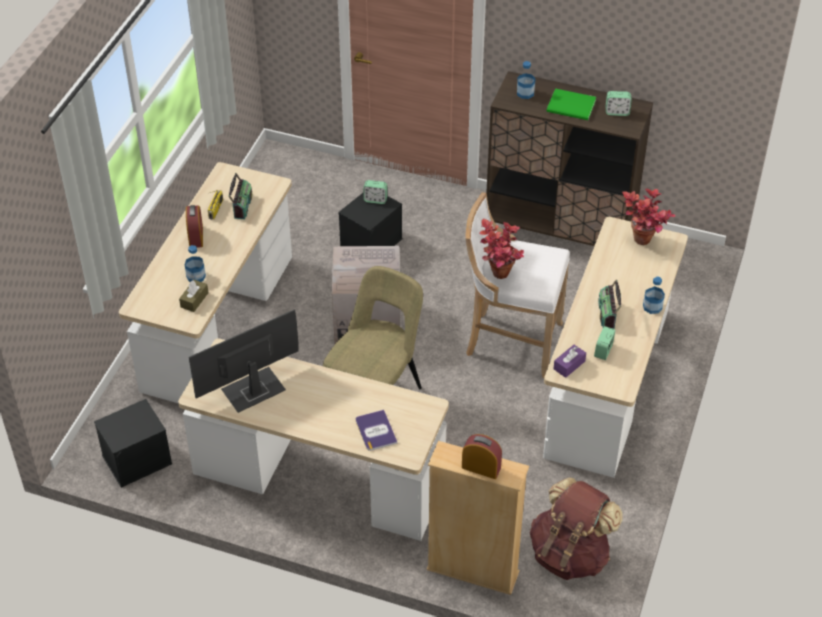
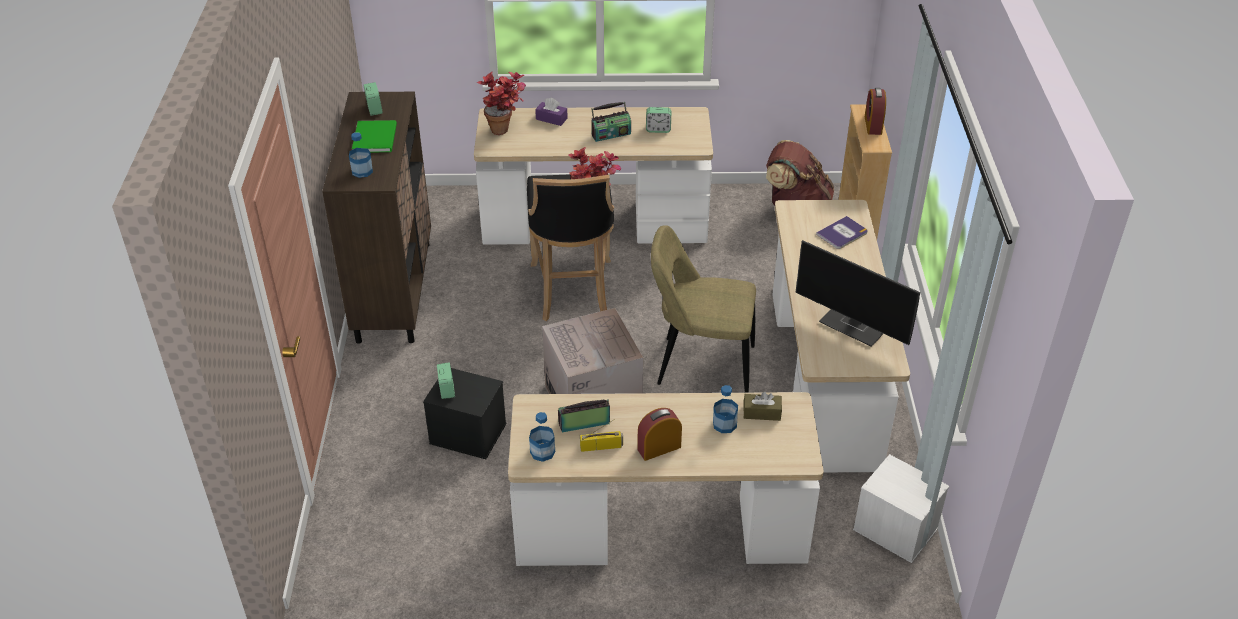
camera: 110 degrees left, 5 degrees down
(137, 459) = (894, 529): black storage box -> white storage box
(510, 341) = (572, 292): white stool -> black stool
(569, 365) = (687, 144): purple tissue box -> purple tissue box (551, 119)
(652, 307) = (587, 113): bottle -> bottle (542, 452)

